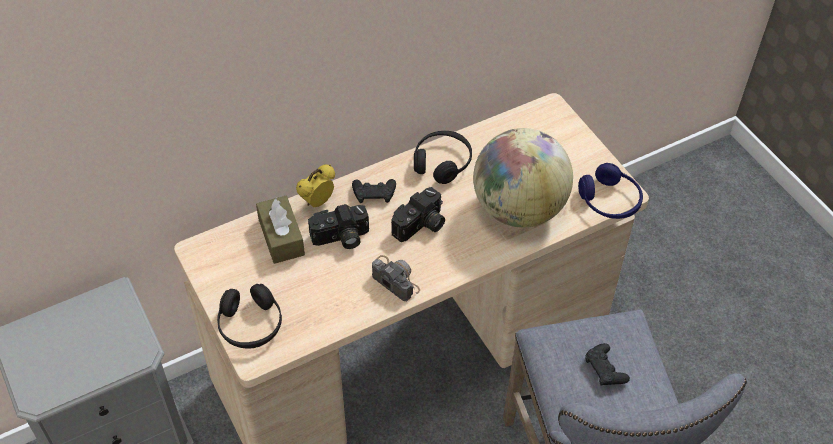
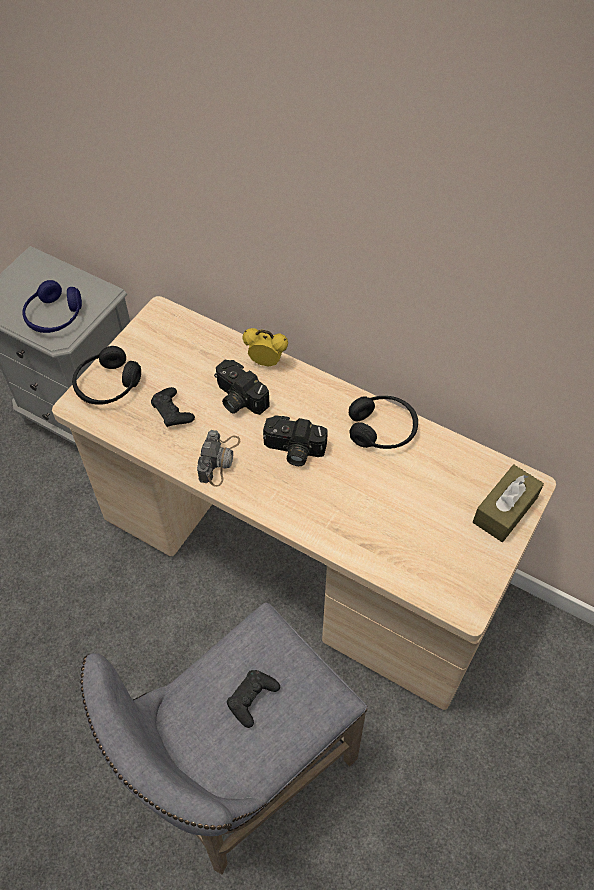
camera: 60 degrees right, 5 degrees up
(281, 237) = (210, 357): brown tissue box -> brown tissue box (505, 510)
(374, 193) = (305, 396): black game controller -> black game controller (172, 411)
(518, 208) = (372, 519): globe -> none
(609, 201) = (444, 598): blue headphones -> blue headphones (54, 316)

